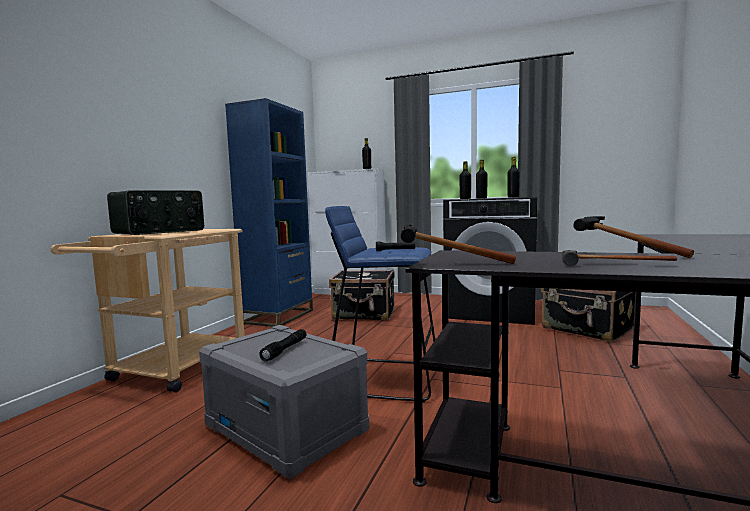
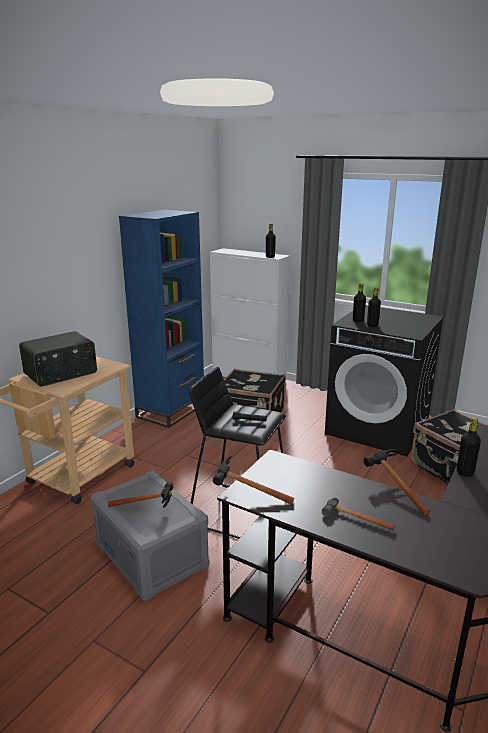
camera: 10 degrees right, 15 degrees up
(285, 350) = (149, 508): black flashlight -> hammer
(385, 378) = (239, 512): blue stool -> black stool
(513, 197) = (401, 333): black bottle -> black bottle (465, 472)

